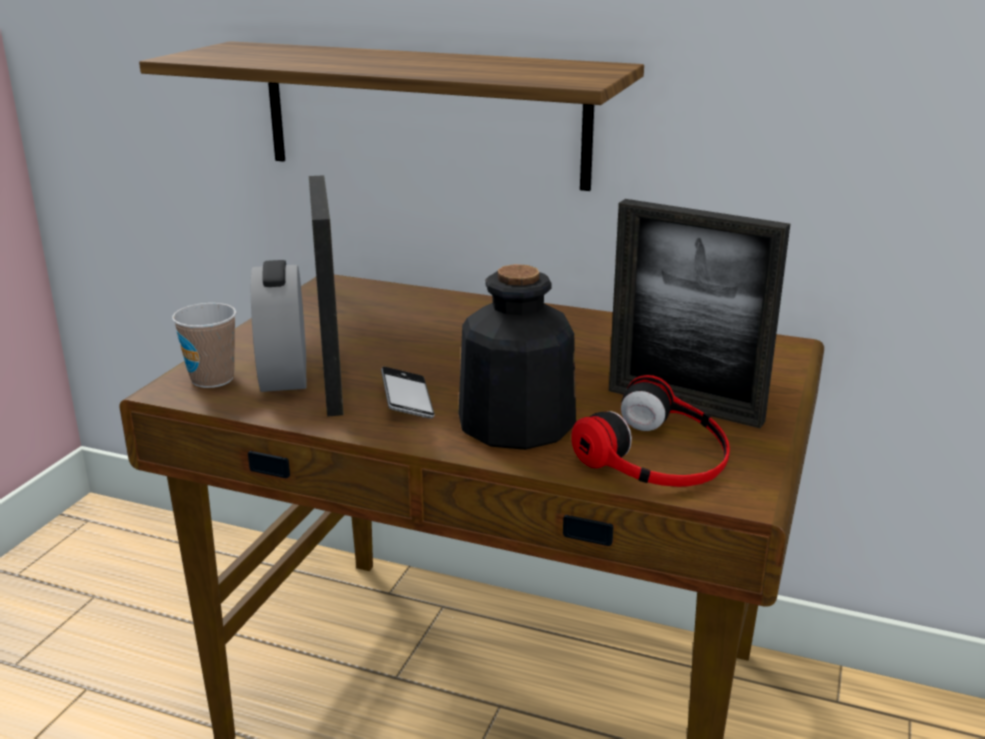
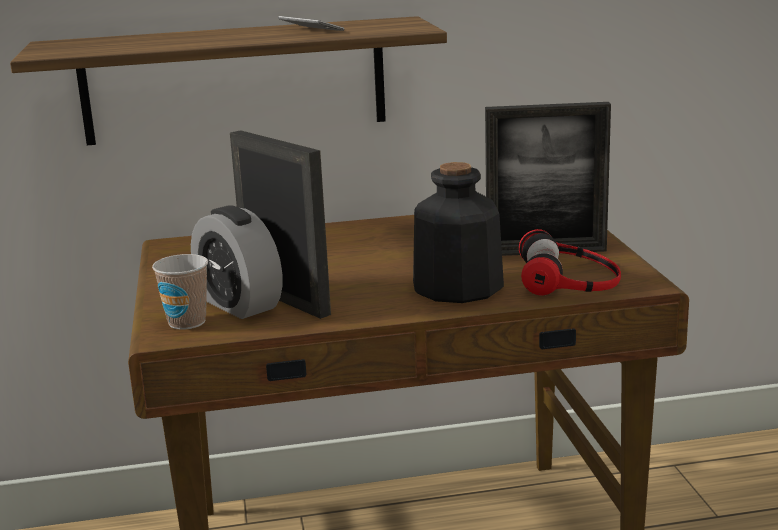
camera: 30 degrees left, 5 degrees down
(407, 400) = (361, 295): phone -> phone (311, 30)

